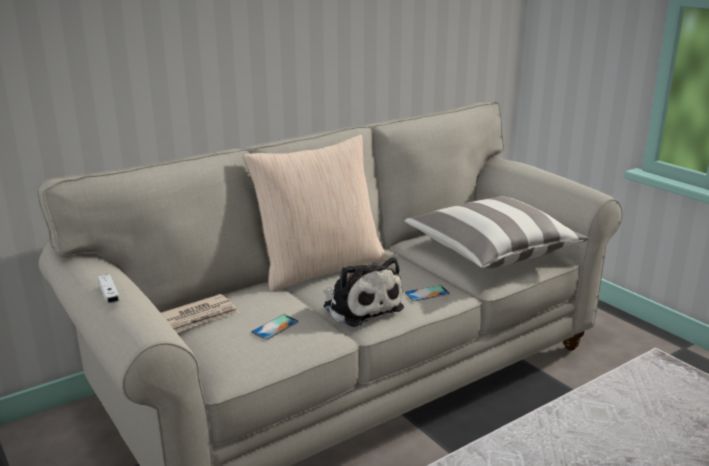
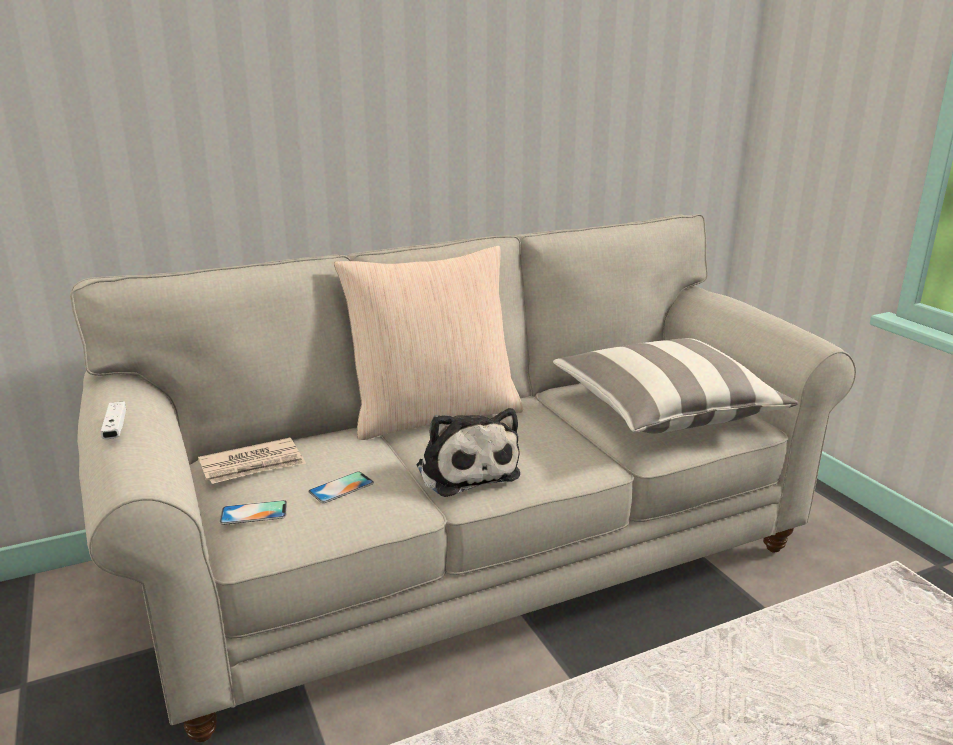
camera: 10 degrees right, 0 degrees up
(427, 293) = (559, 460): phone -> phone (254, 513)

